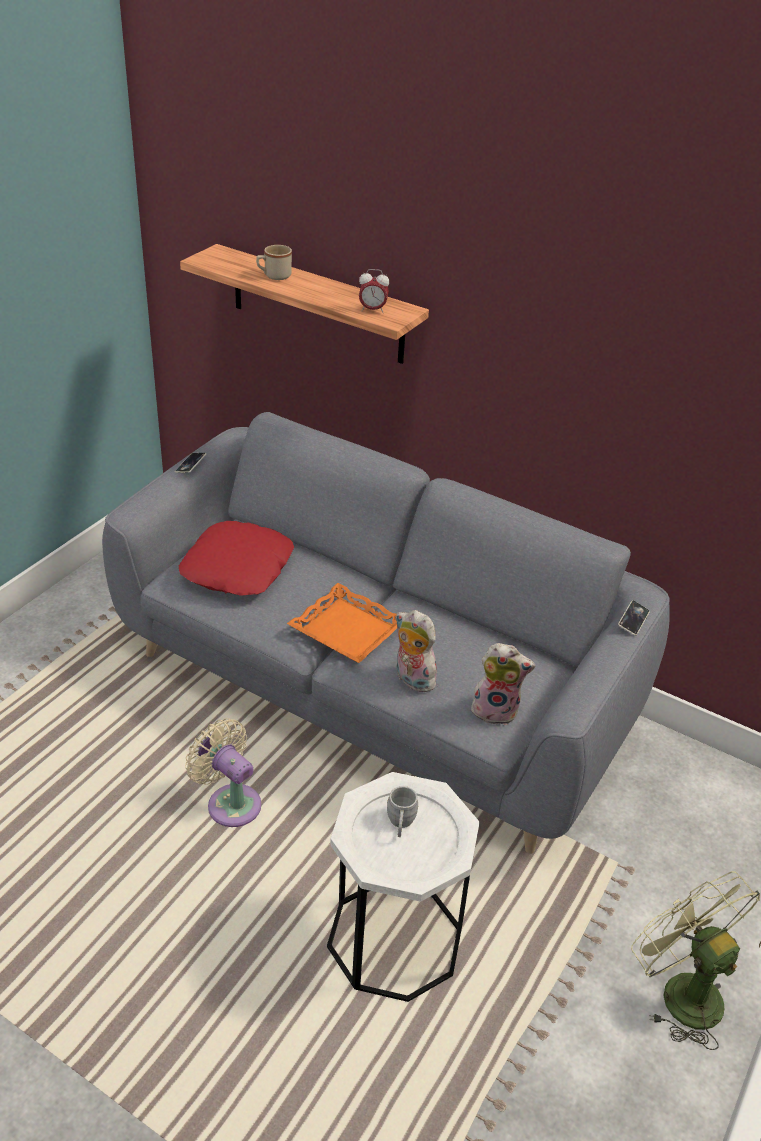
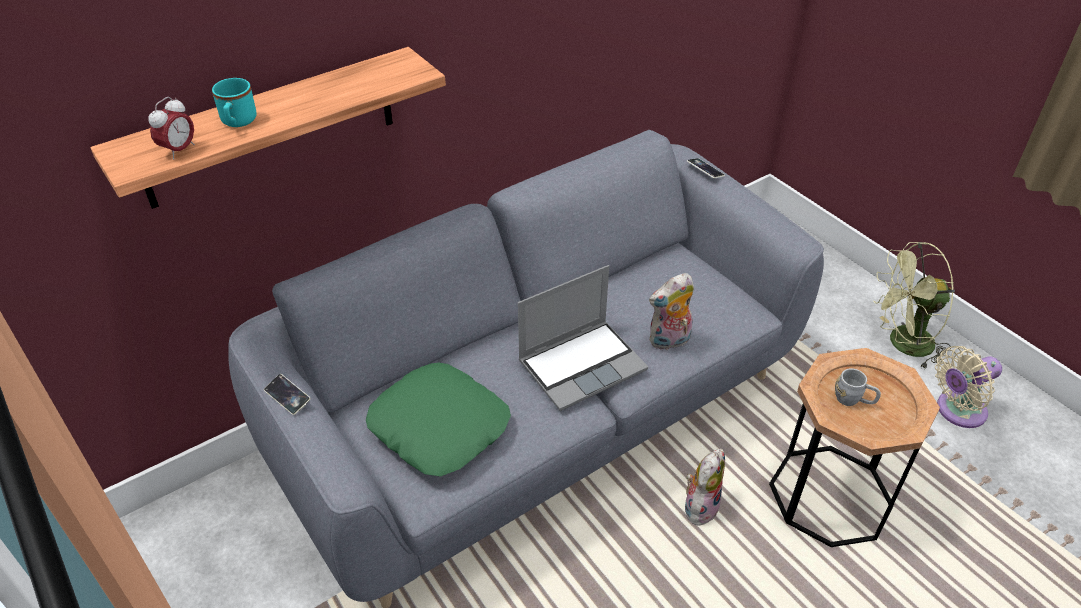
camera: 65 degrees left, 5 degrees up
(230, 802) = (642, 579): beige fan -> beige fan (957, 411)
(238, 568) = (440, 426): red pillow -> green pillow
(274, 276) = (238, 122): beige mug -> turquoise mug
(348, 629) = (582, 364): orange tray -> laptop
(372, 310) = (386, 78): alarm clock -> alarm clock (179, 150)
(394, 938) = (830, 495): white side table -> brown side table
(496, 710) = (724, 301): plush toy -> plush toy (700, 506)

